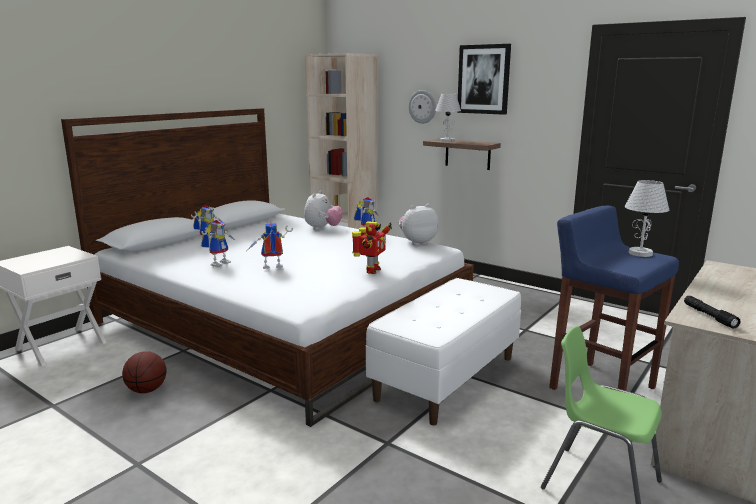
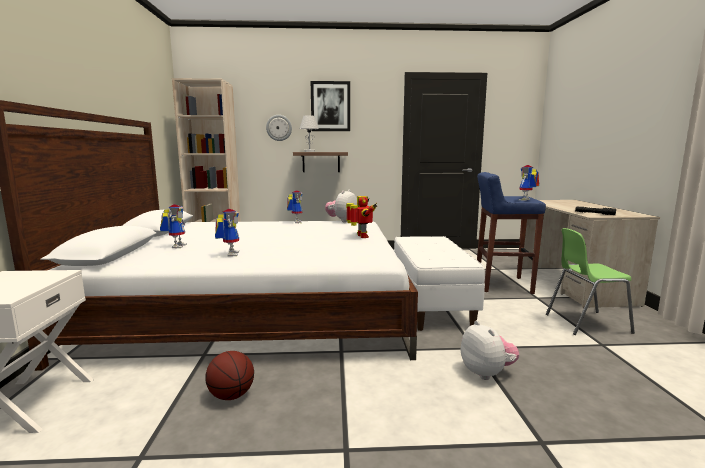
camera: 40 degrees left, 5 degrees down
(271, 268) = (290, 247): toy robot -> toy robot (526, 200)
(323, 228) = (251, 224): plush toy -> plush toy (487, 373)
(640, 253) = (513, 196): white table lamp -> none

